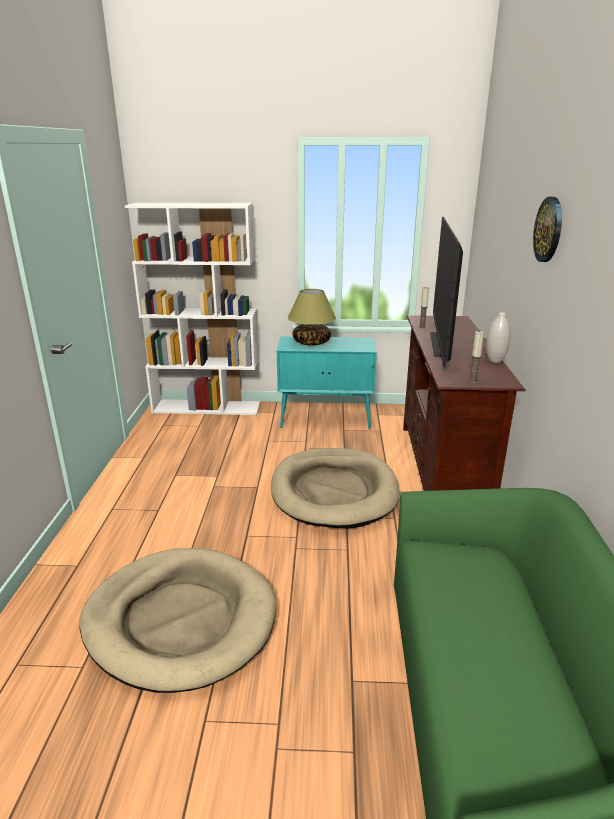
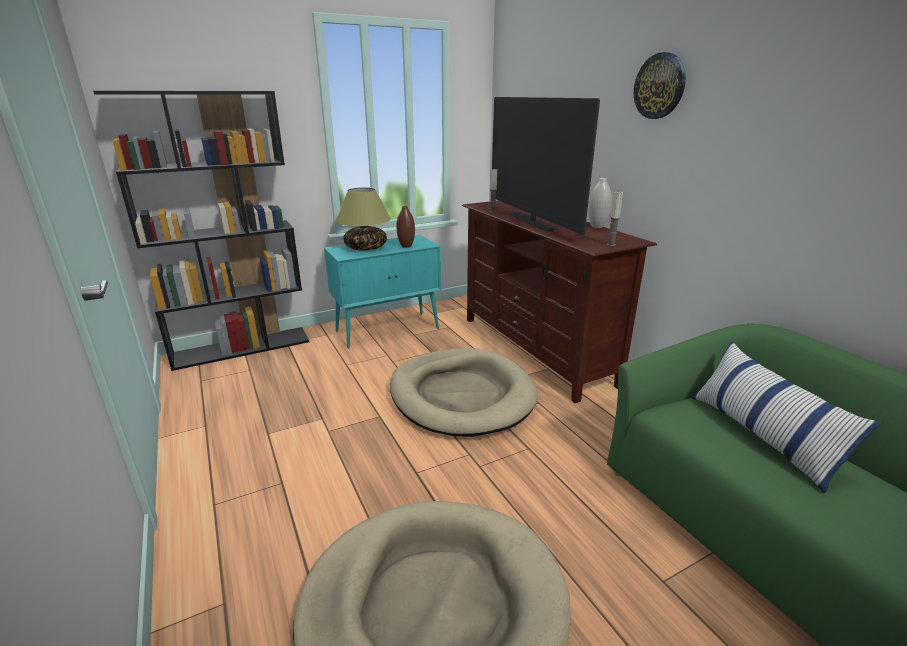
camera: 30 degrees left, 0 degrees up
(207, 407) = (242, 347): white bookcase -> black bookcase
(346, 347) = (406, 246): none -> brown vase
(487, 594) = (761, 435): none -> pillow

